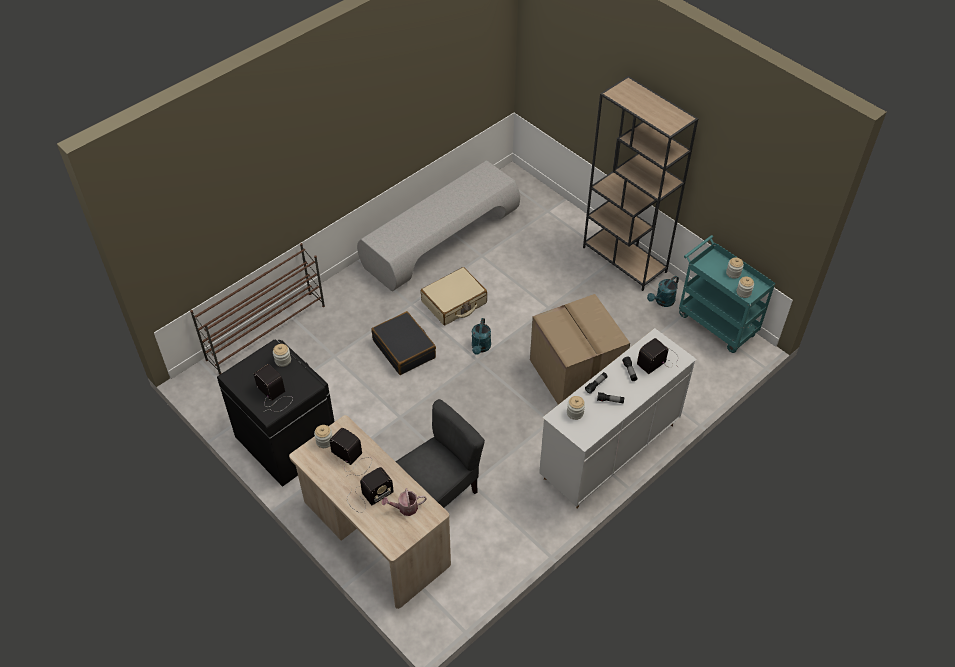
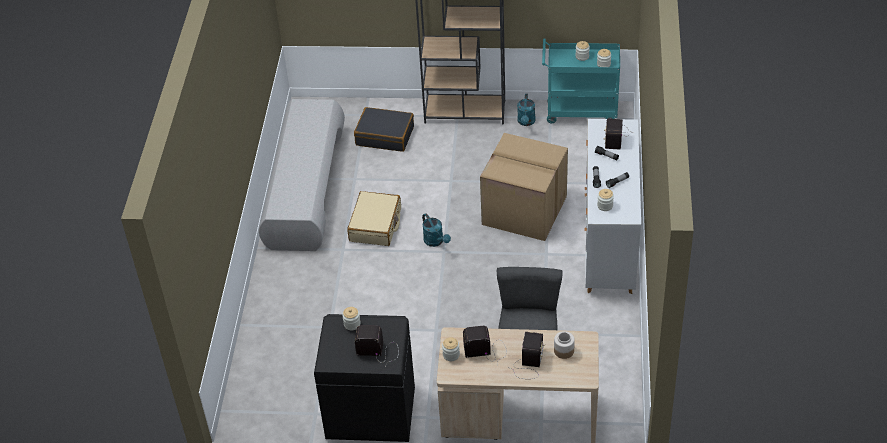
camera: 40 degrees left, 5 degrees down
(267, 332) = (251, 350): brown shoe rack -> none
(404, 349) = (379, 283): black suitcase -> black suitcase (385, 136)
(405, 508) = (563, 351): watering can -> jar

